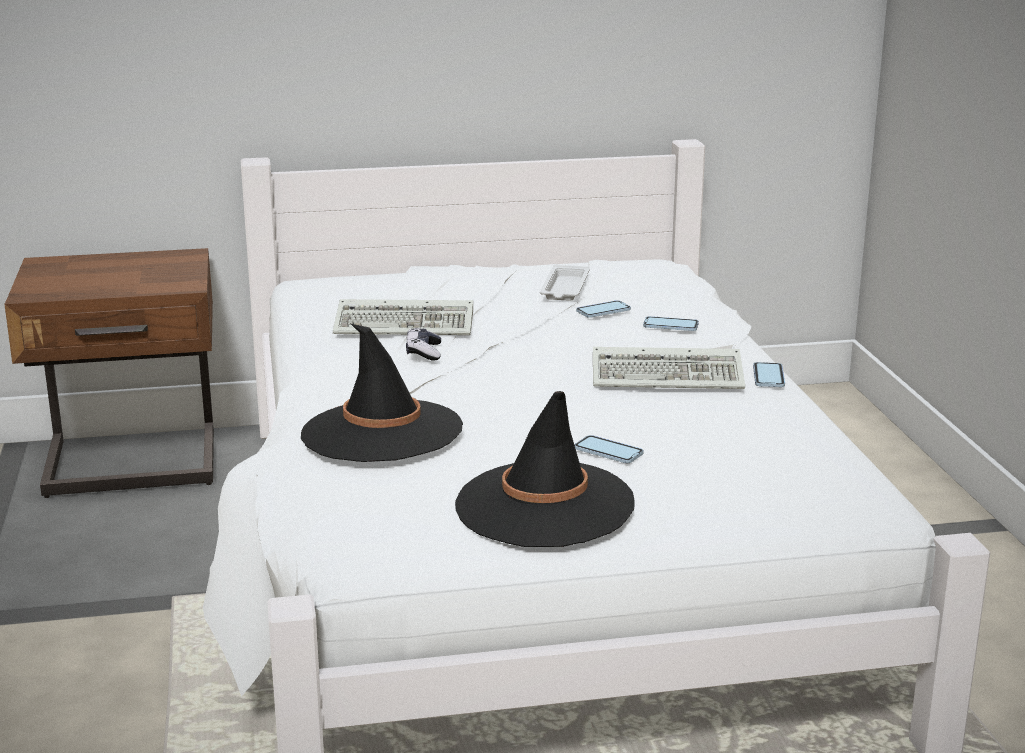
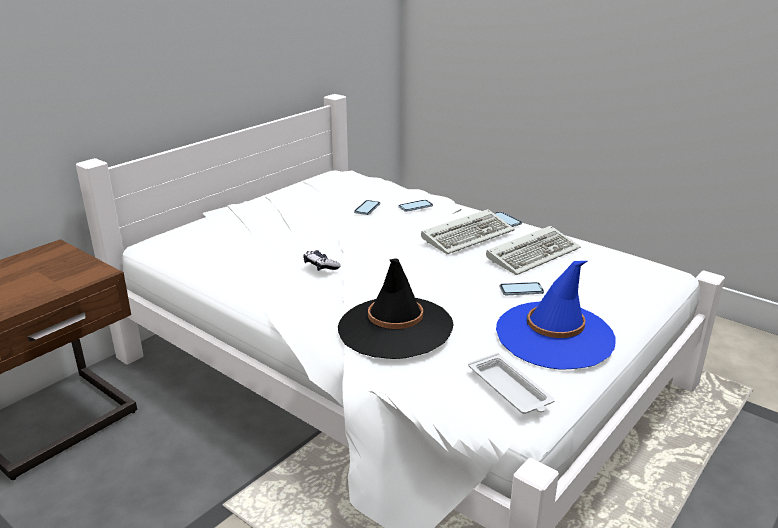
camera: 40 degrees left, 5 degrees up
(408, 324) = (277, 251): keyboard -> keyboard (534, 253)
(544, 505) = (554, 335): black hat -> blue hat
(564, 289) = (323, 201): white tray -> white tray (510, 390)

